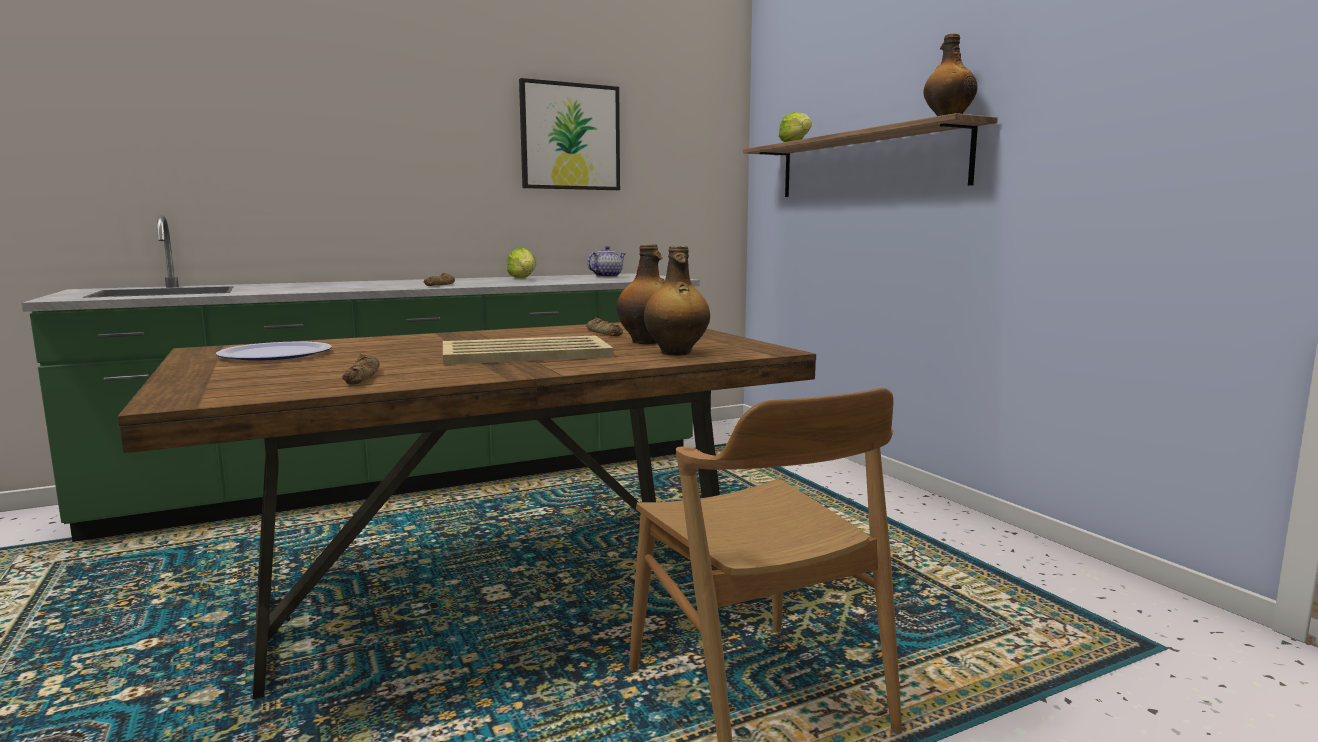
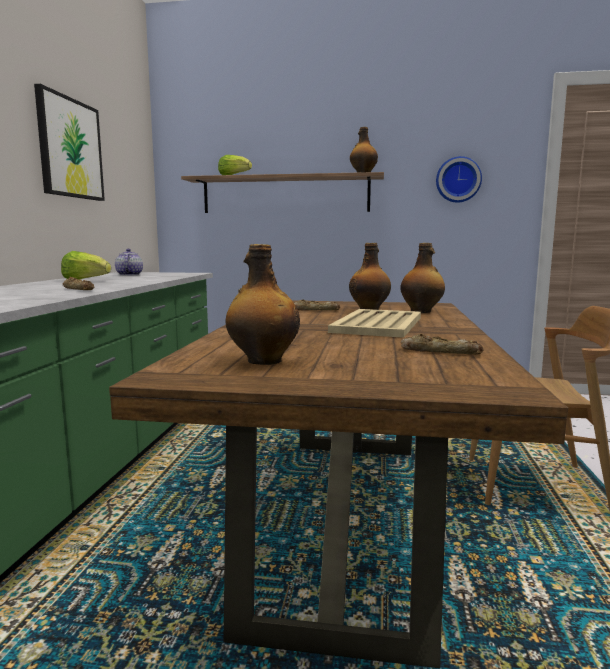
camera: 55 degrees left, 0 degrees up
(276, 354) = (263, 361): plate -> bottle
(1132, 108) = (458, 180): none -> wall clock

